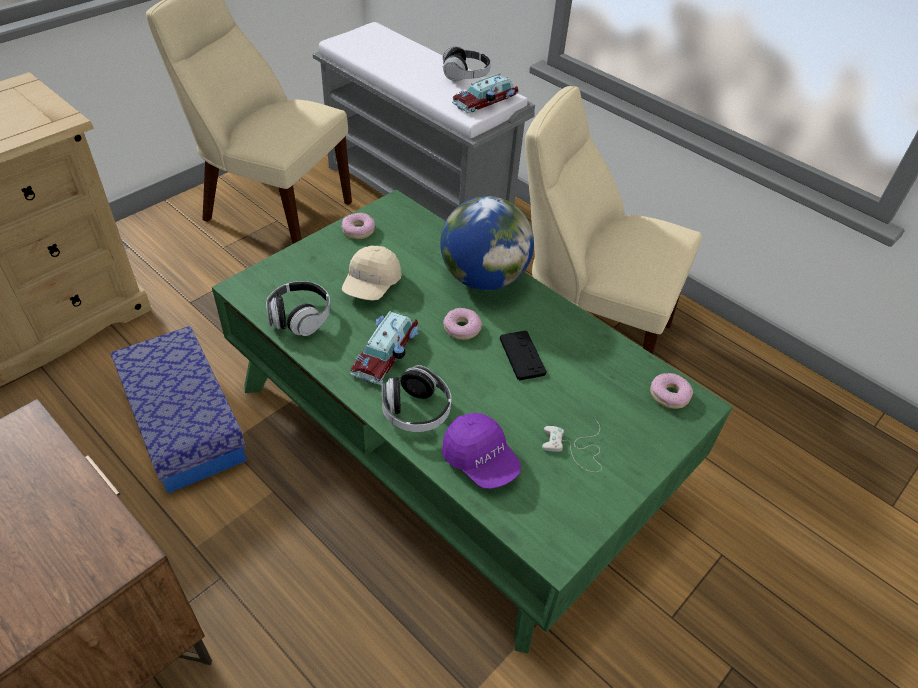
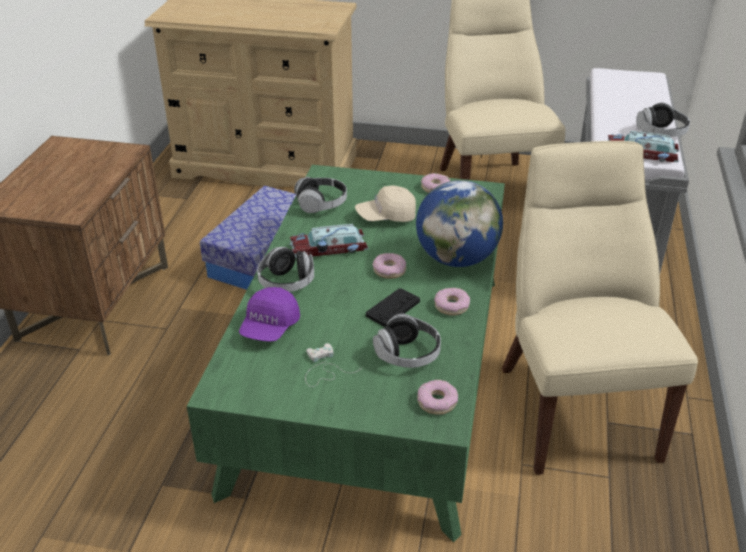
camera: 60 degrees right, 10 degrees down
(548, 318) = (451, 306): none -> donut
(595, 381) = (407, 354): none -> headphones

